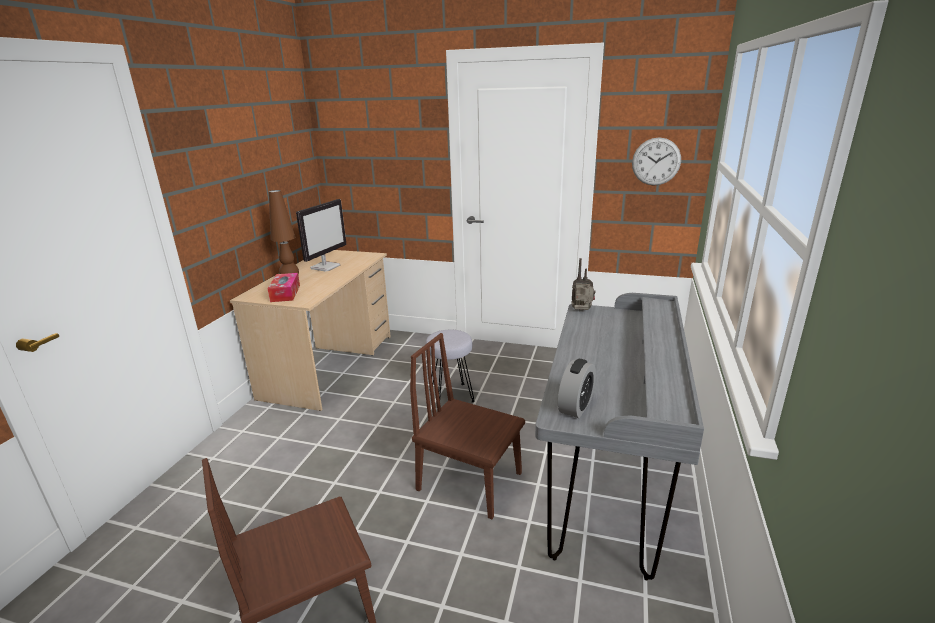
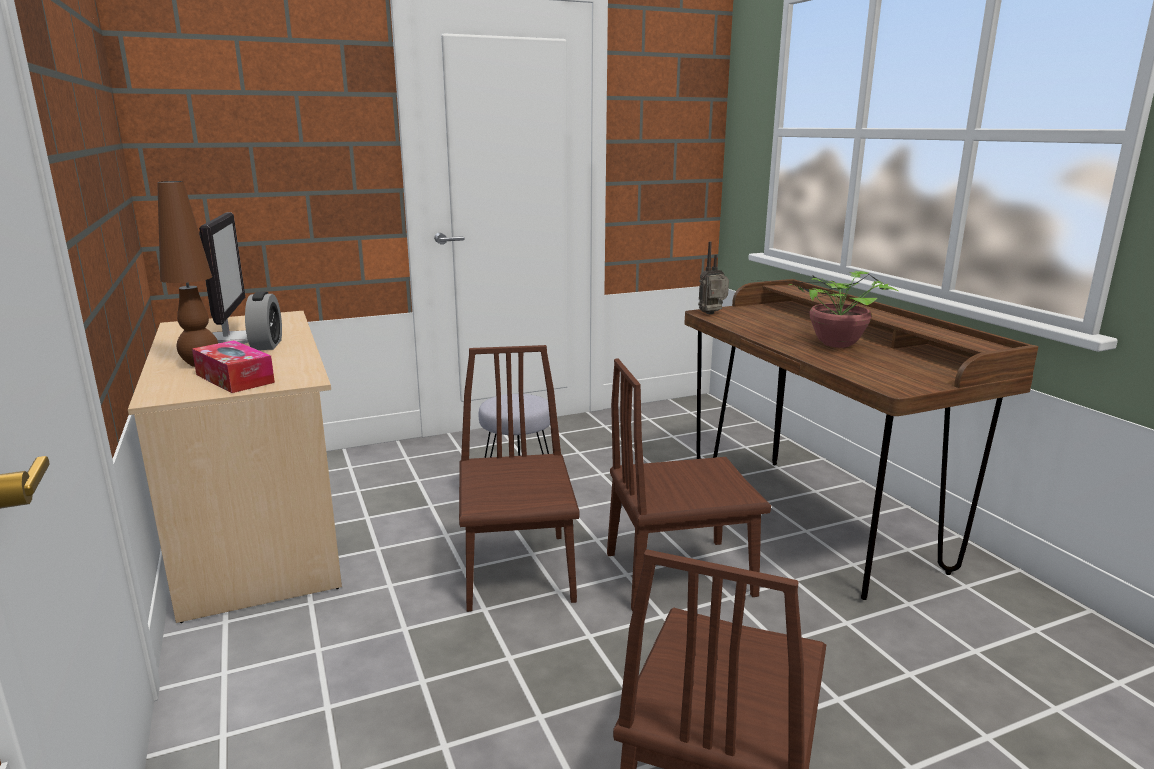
camera: 40 degrees left, 5 degrees down
(397, 438) = (517, 570): none -> brown chair
(576, 406) = (889, 376): alarm clock -> alarm clock (267, 345)
(605, 363) = (832, 343): none -> potted plant
(606, 488) = (813, 520): grey desk -> brown desk
(656, 161) = (672, 141): wall clock -> none

